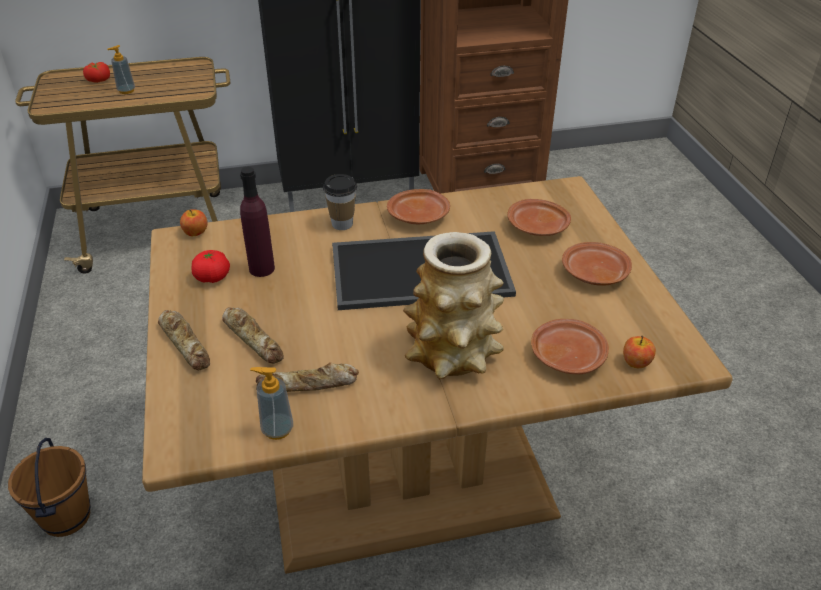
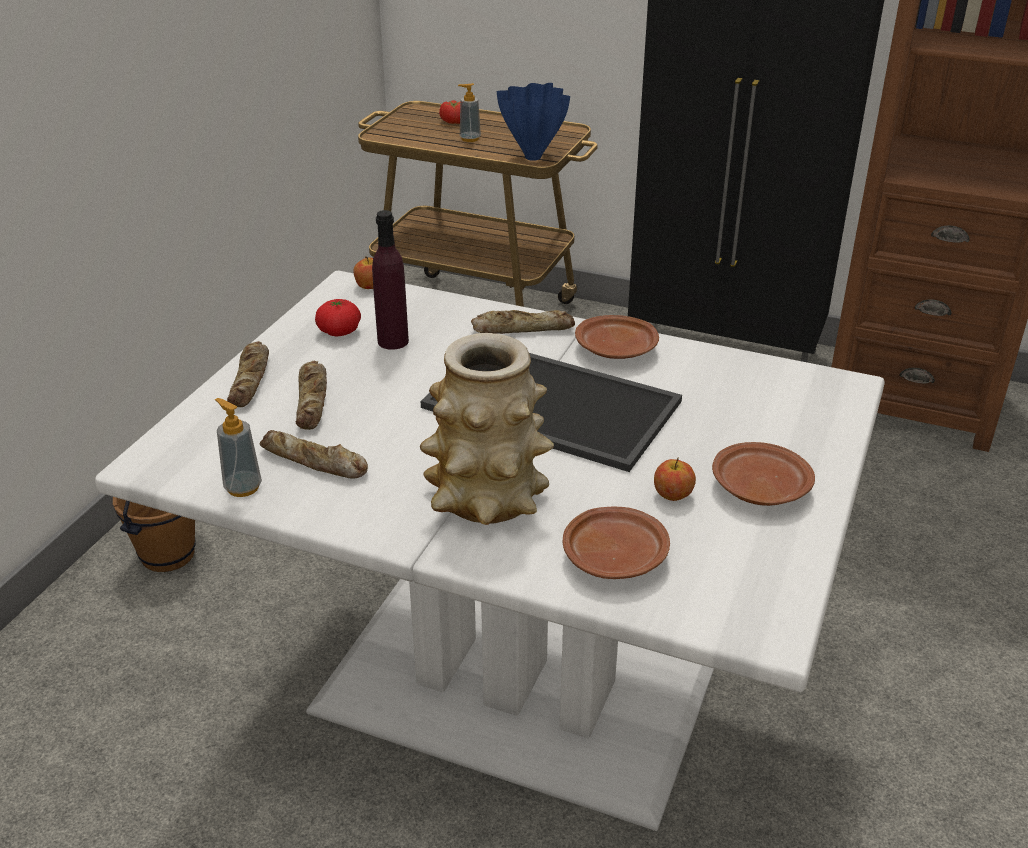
camera: 35 degrees right, 5 degrees down
(191, 93) = (532, 158): none -> blue vase
(342, 224) = (522, 328): cup -> bread
(410, 482) = (513, 694): brown dining table -> white dining table
(538, 227) = (748, 412): brown plate -> none
(636, 362) = (692, 601): apple -> apple (673, 495)

